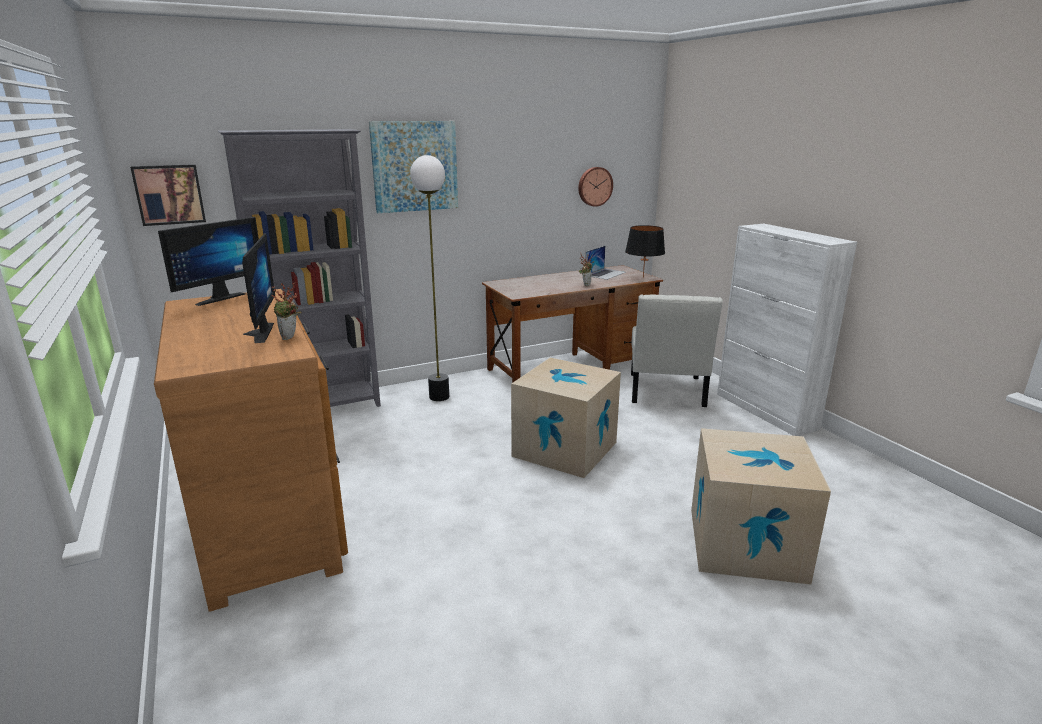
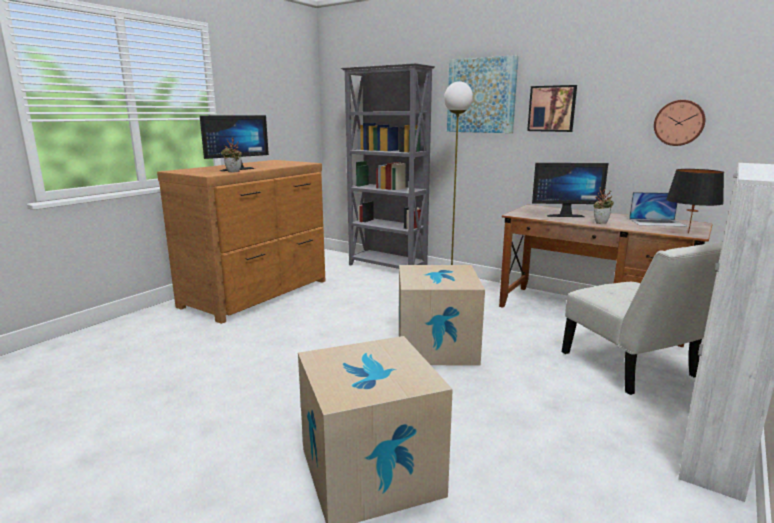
camera: 60 degrees right, 5 degrees down
(169, 194) = (339, 110): picture -> picture (552, 108)
(217, 298) = (288, 161): monitor -> monitor (564, 215)
(666, 392) = (632, 368): white chair -> white chair turned 90 degrees counterclockwise

